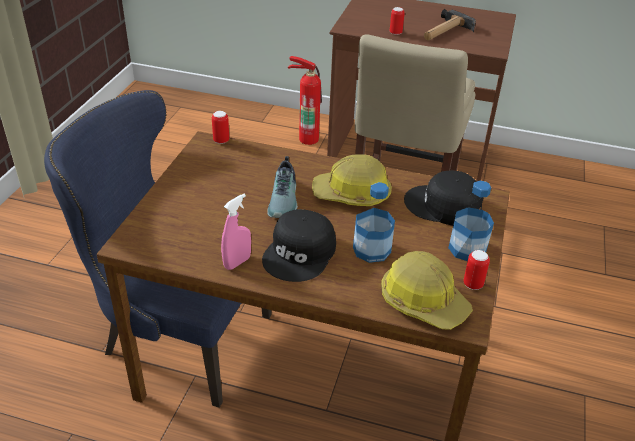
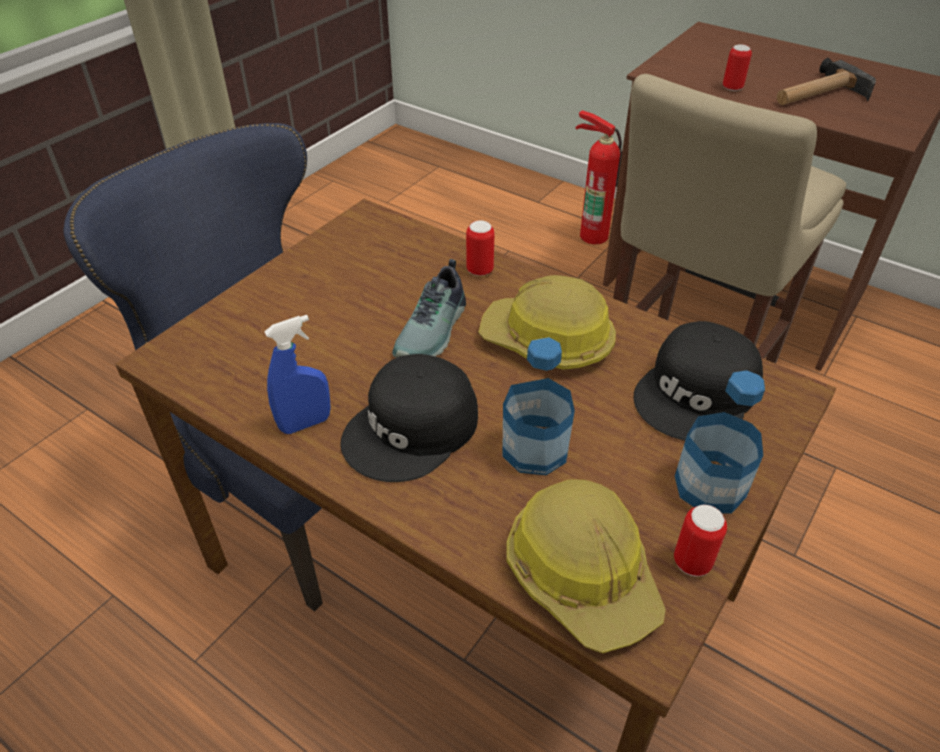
camera: 20 degrees right, 5 degrees up
(221, 141) = (388, 218): can -> can (479, 270)
(237, 262) = (305, 423): pink spray bottle -> blue spray bottle
(443, 206) = (698, 394): black cap -> black cap turned 90 degrees counterclockwise

